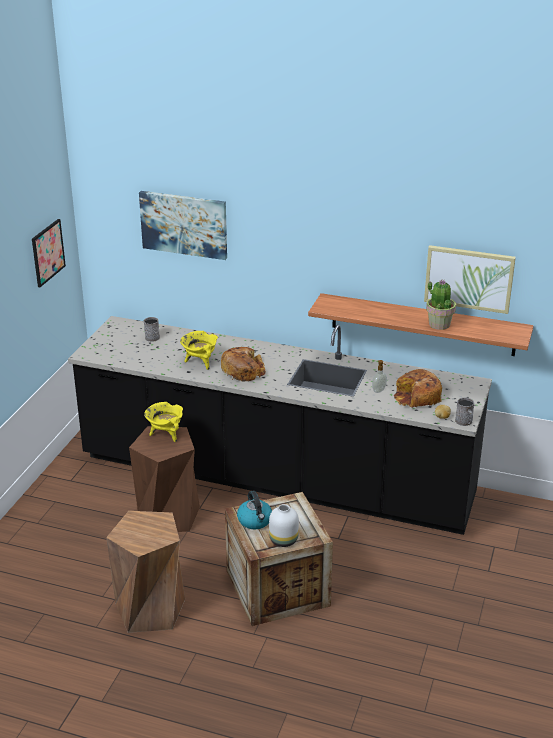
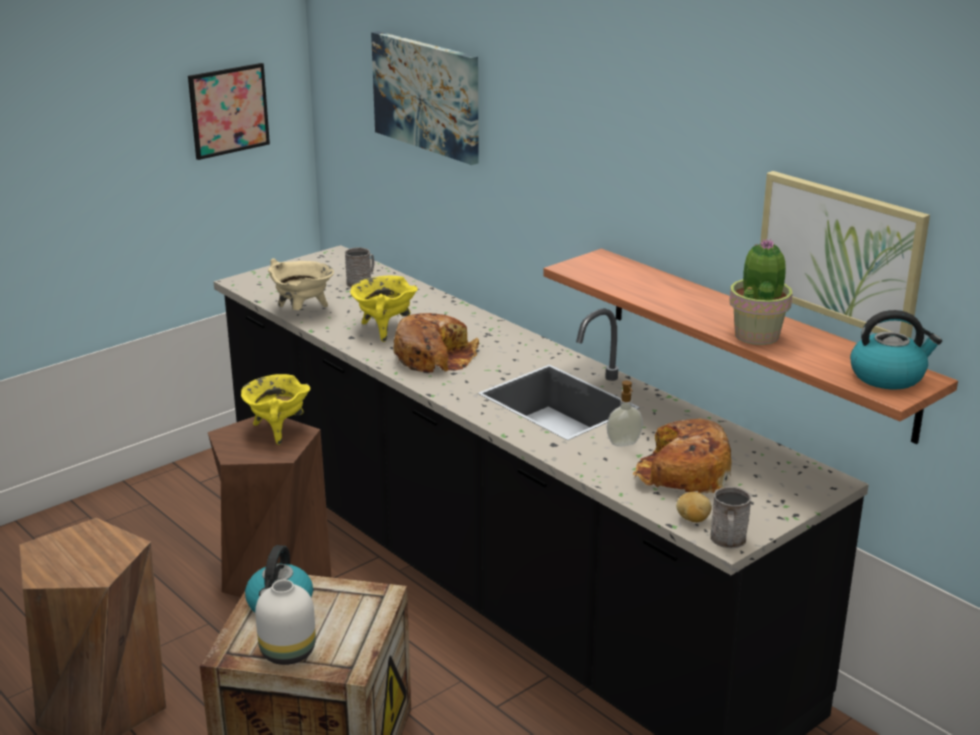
camera: 30 degrees right, 5 degrees down
(143, 363) = (302, 311): none -> beige cooking pot
(508, 330) = (888, 376): none -> kettle

